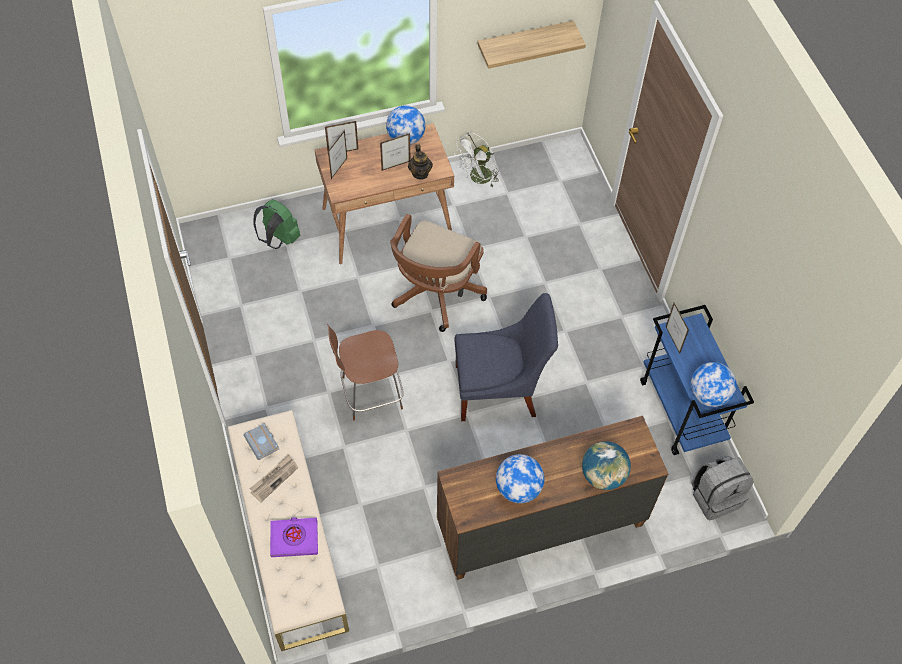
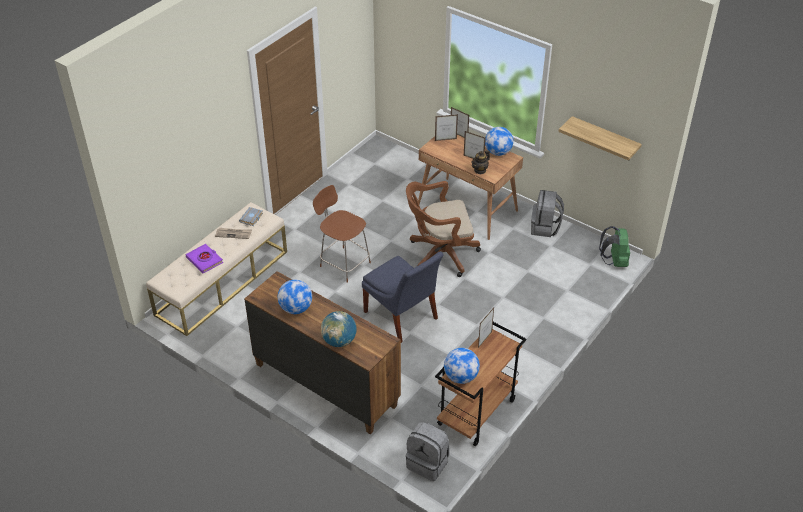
camera: 55 degrees right, 15 degrees down
(279, 239) = (407, 174): green backpack -> green backpack (614, 261)
(477, 179) = (545, 228): white fan -> grey backpack
(682, 411) = (476, 413): blue cart -> brown cart

